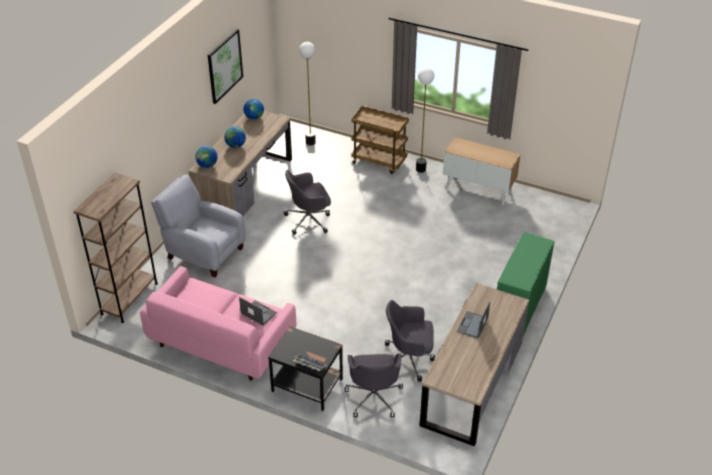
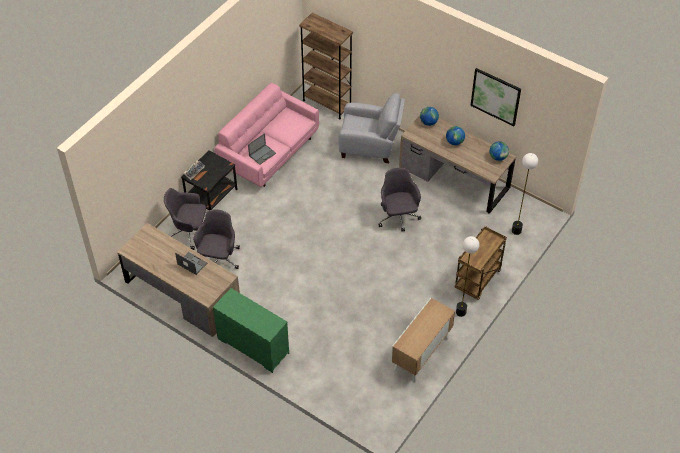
camera: 100 degrees right, 10 degrees up
(203, 252) = (370, 146): grey armchair -> grey armchair turned 60 degrees clockwise

